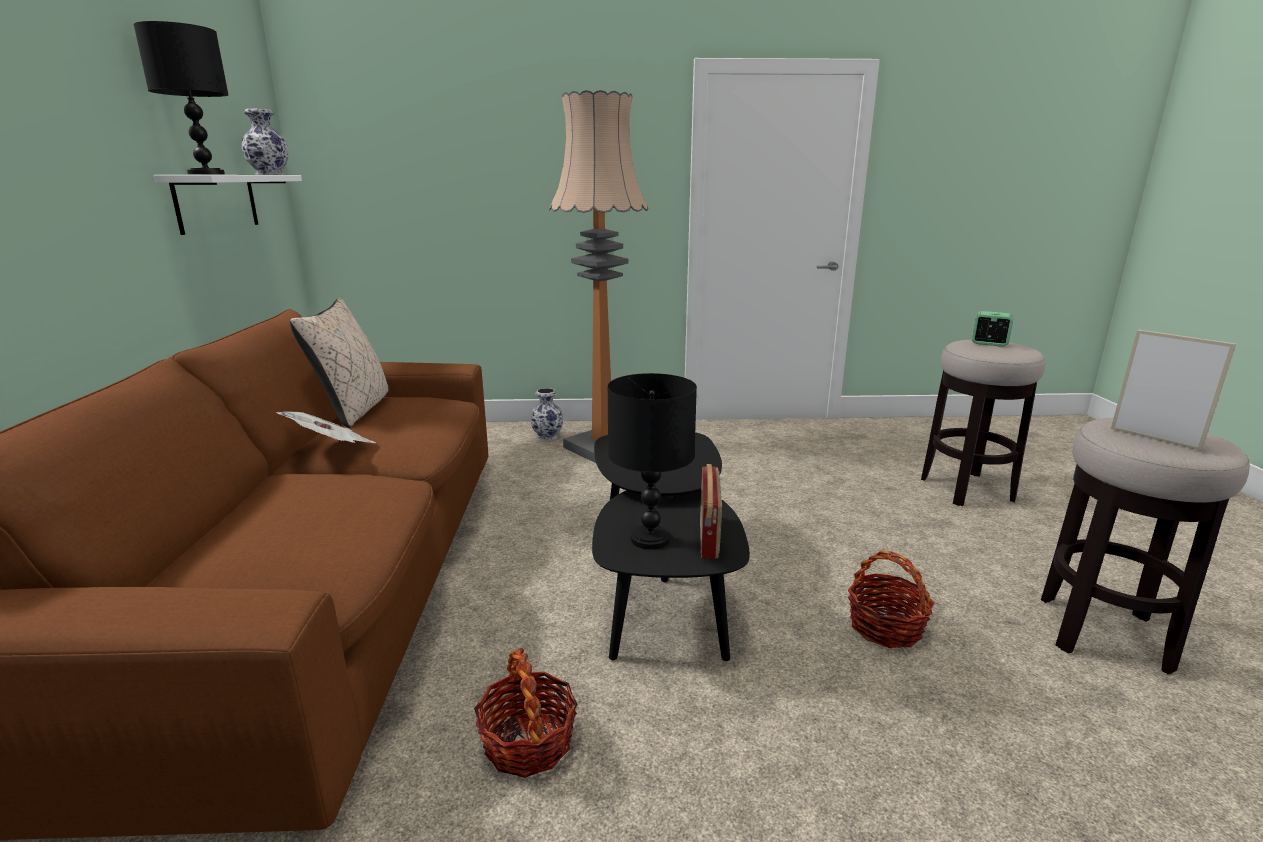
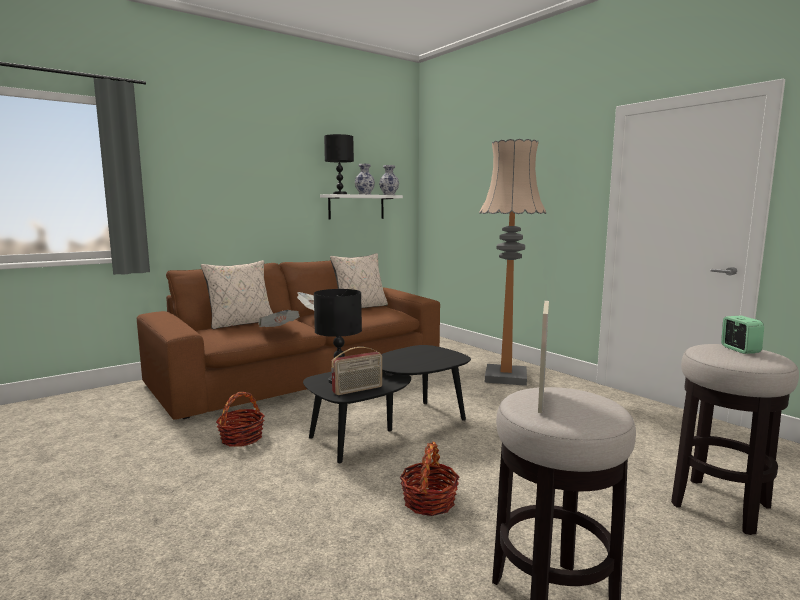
camera: 55 degrees right, 10 degrees down
(225, 529) = (241, 323): none -> beige pillow
(381, 505) = (279, 330): none -> newspaper
(548, 436) = (492, 363): vase -> vase (365, 194)

